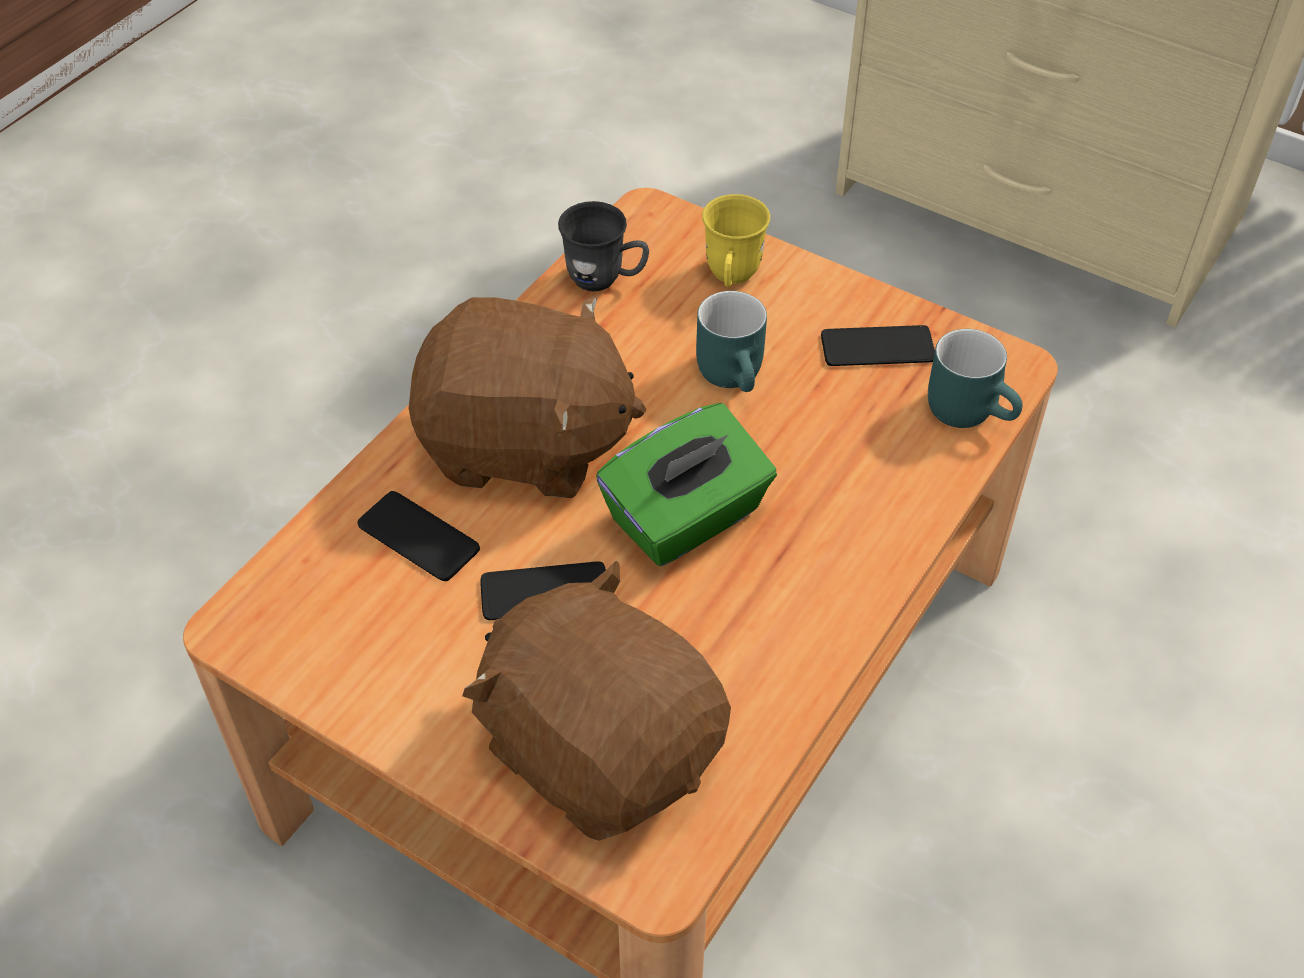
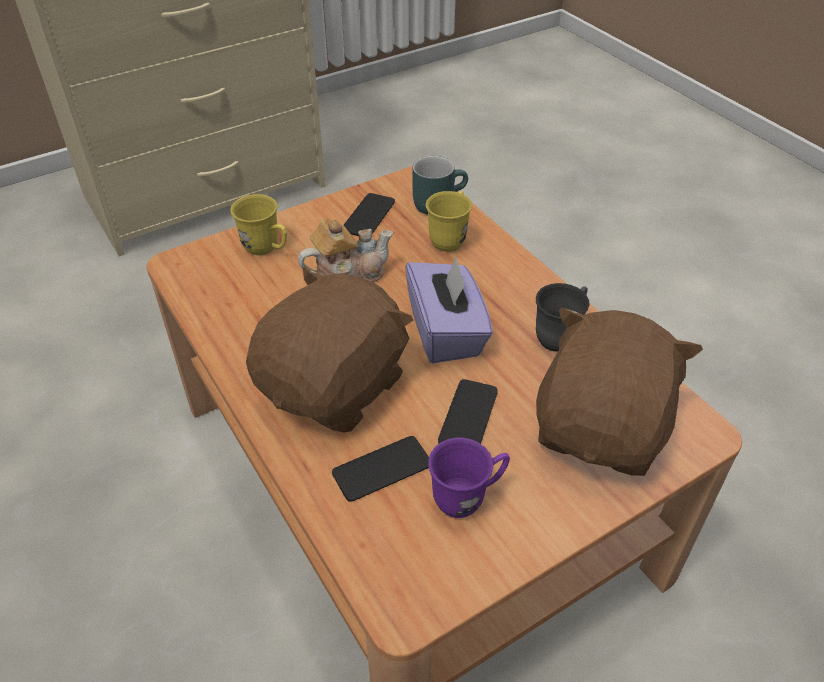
camera: 65 degrees left, 5 degrees down
(413, 634) = (468, 498): none -> purple mug
(601, 747) = (602, 428): brown plush toy -> brown plush toy turned 135 degrees clockwise
(606, 280) = (218, 302): grey mug -> grey mug (560, 335)
(687, 518) = (446, 332): green tissue box -> purple tissue box
(737, 375) = (348, 274): turquoise mug -> teapot
(893, 454) = (450, 238): none -> yellow mug

